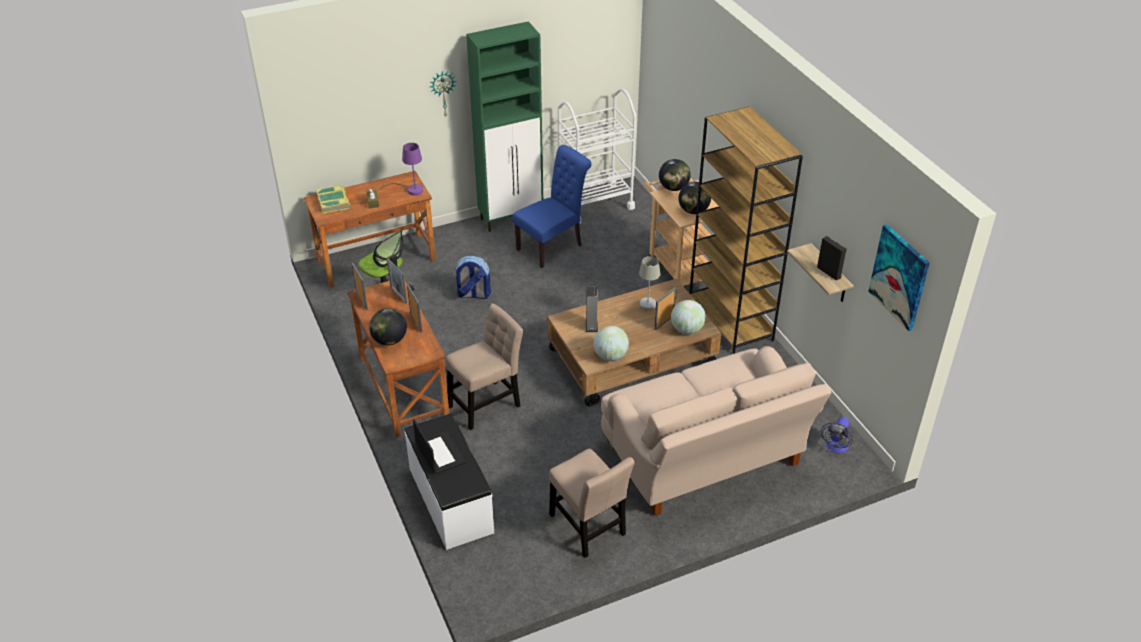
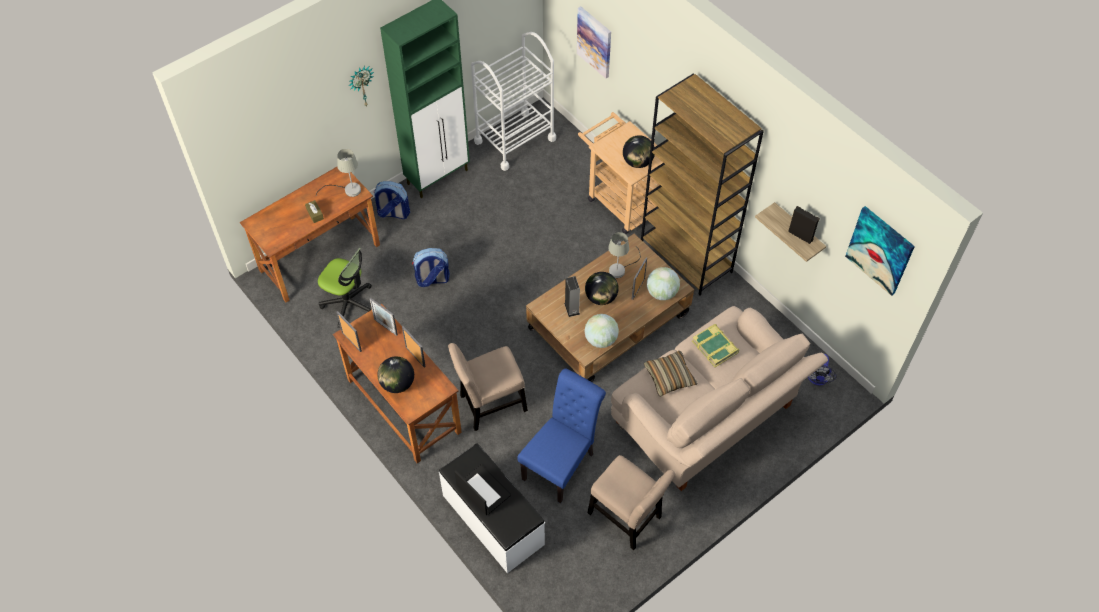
camera: 15 degrees left, 15 degrees up
(334, 202) = (274, 222): book -> book (715, 347)
(410, 190) = (347, 190): purple table lamp -> grey table lamp
(458, 238) = (393, 213): none -> backpack
(487, 404) = (490, 405): beige chair -> beige chair turned 150 degrees counterclockwise
(553, 246) = (491, 203): blue chair -> blue chair (561, 463)
(665, 391) = (669, 377): none -> pillow
(673, 188) = (610, 137): globe -> globe (601, 297)
(675, 98) = (594, 42): none -> picture

